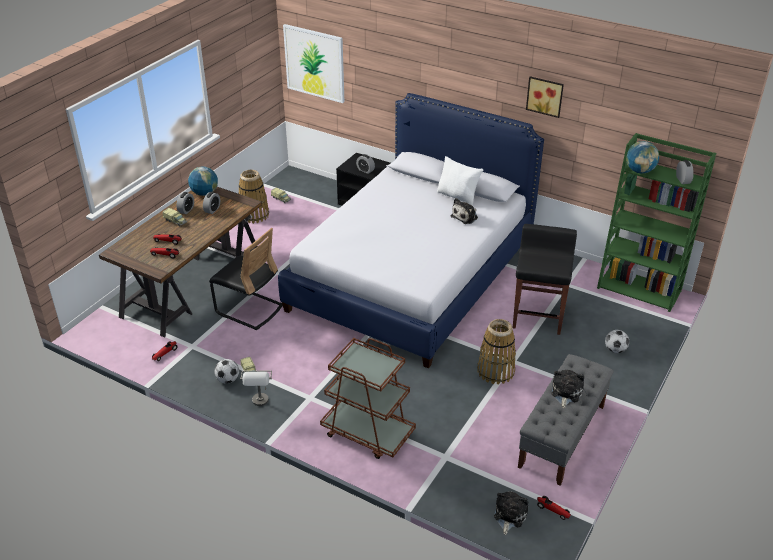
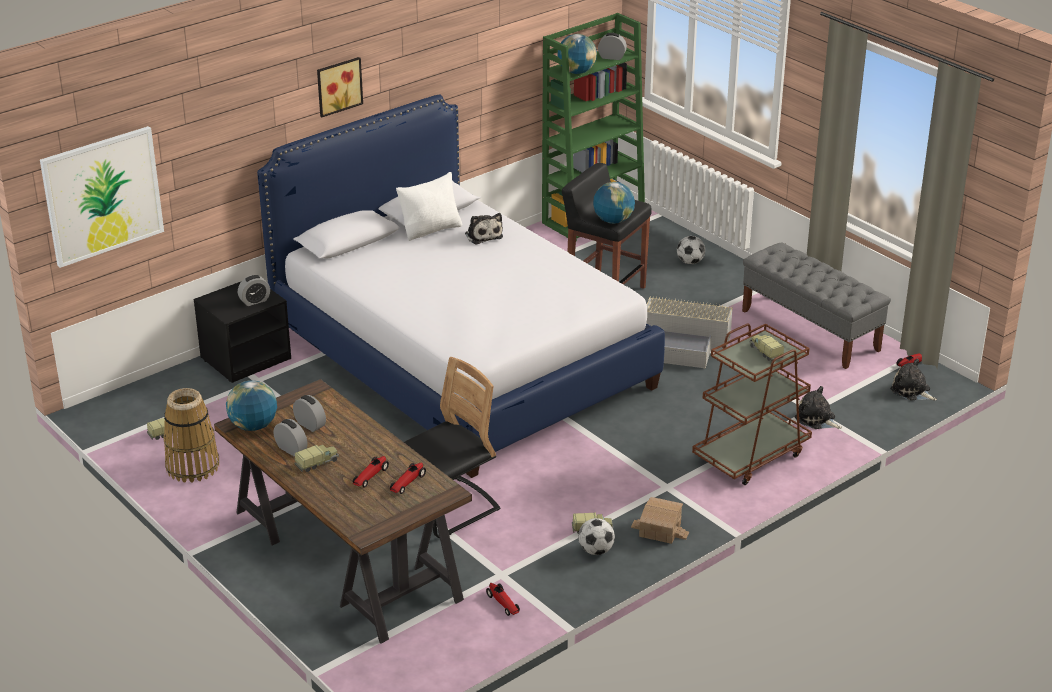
camera: 70 degrees left, 5 degrees down
(260, 404) = (660, 529): grey table lamp -> toy house
(371, 367) = (765, 352): none -> toy truck
(495, 371) = (686, 344): basket -> grey storage box
(528, 265) = (613, 221): none -> globe
(545, 96) = (440, 50): picture -> picture (338, 86)
(565, 393) = (809, 275): plush toy -> plush toy (816, 419)

